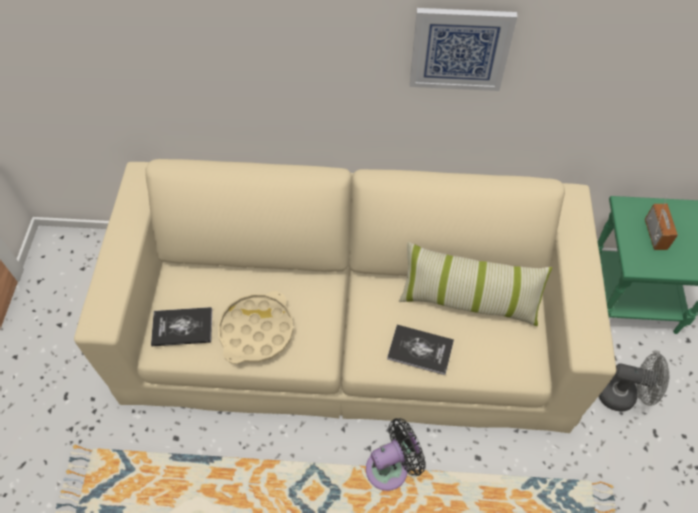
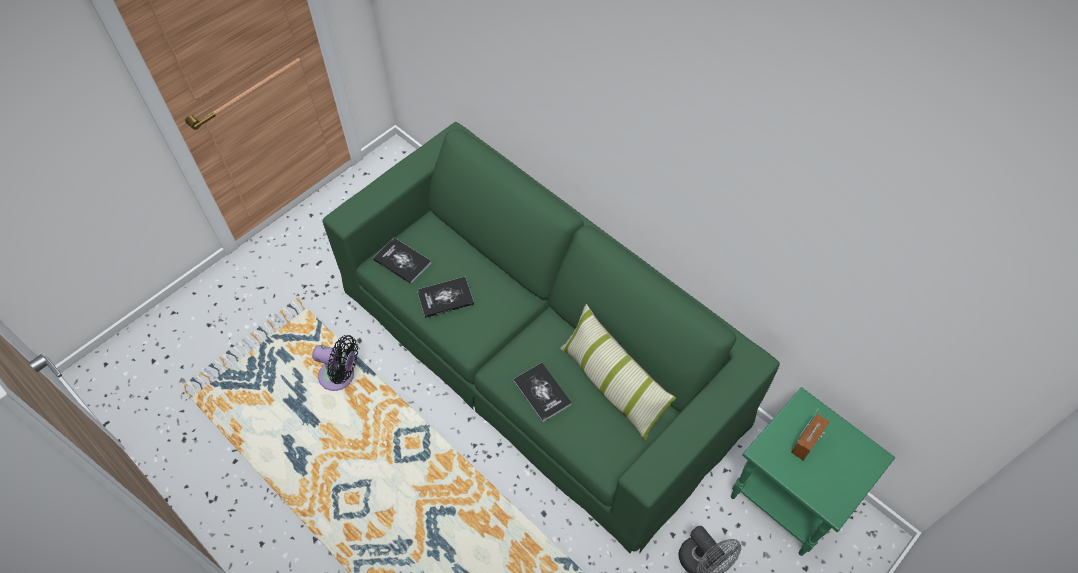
camera: 40 degrees right, 0 degrees up
(256, 331) = (445, 298): beige tray -> book
(349, 326) = (539, 352): beige sofa -> green sofa
(391, 467) = (477, 470): black fan -> black fan (340, 376)
(460, 49) = (692, 174): picture -> none

